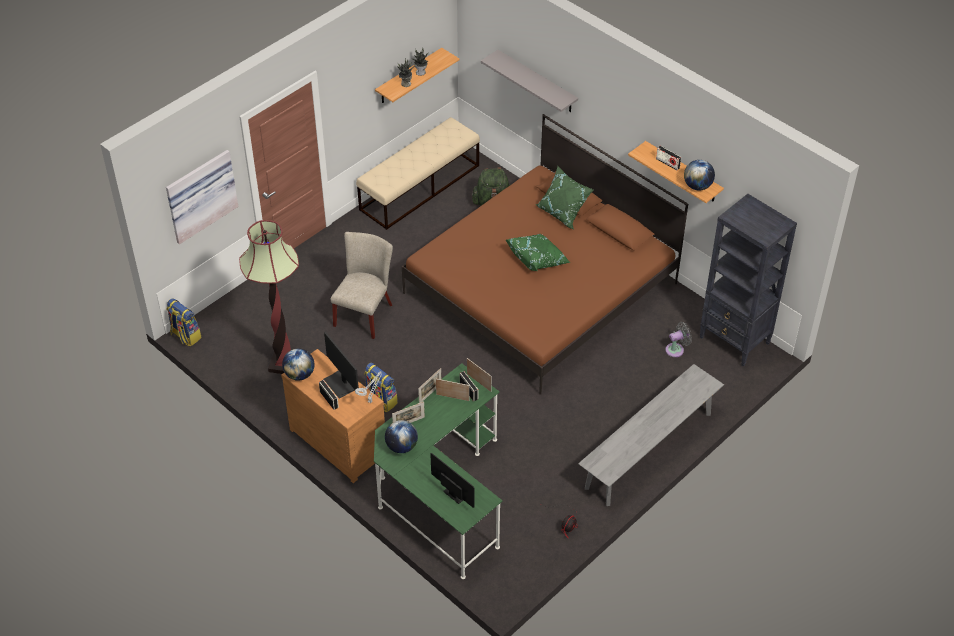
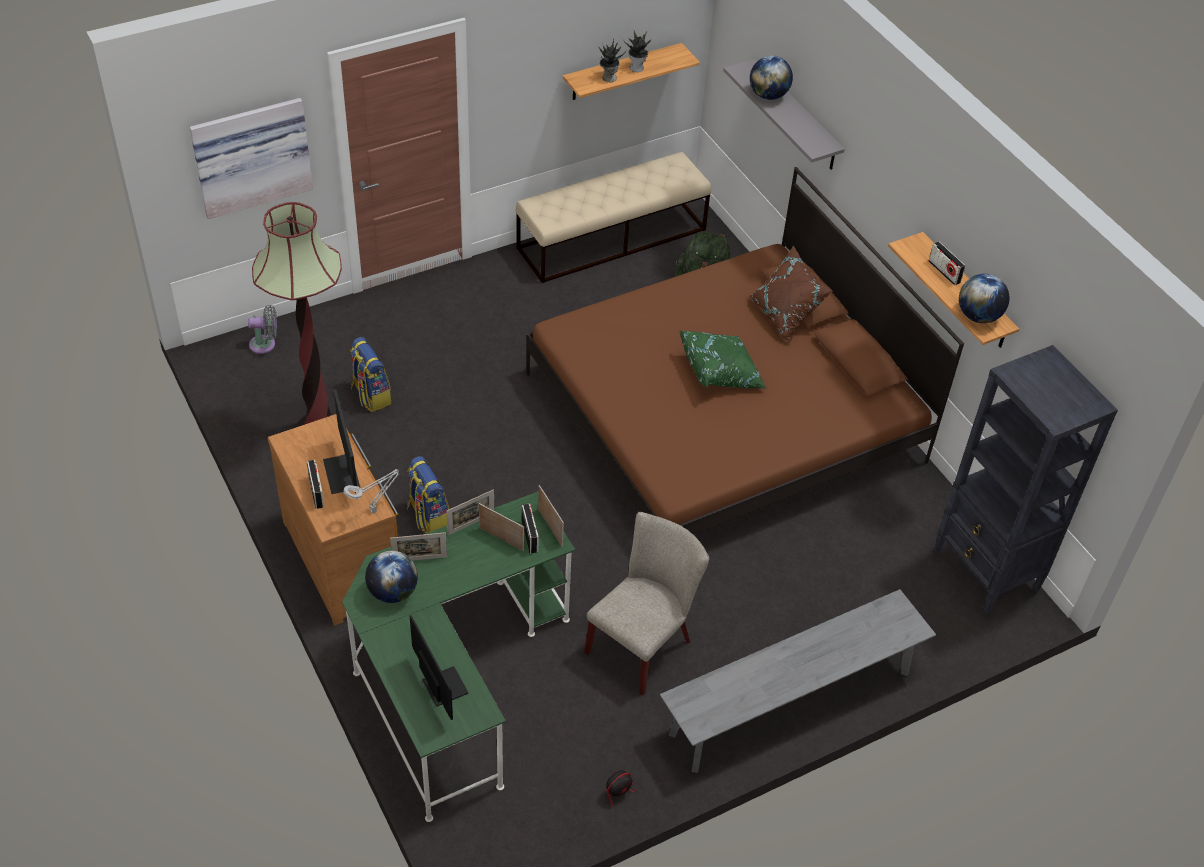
camera: 15 degrees right, 0 degrees up
(185, 336) = (207, 354): backpack -> backpack (370, 395)
(299, 374) = (293, 444): globe -> globe (768, 95)
(365, 312) = (463, 387): beige chair -> beige chair (643, 643)
(563, 212) = (785, 316): green pillow -> brown pillow
(676, 349) = (891, 560): grey fan -> grey fan (265, 344)

